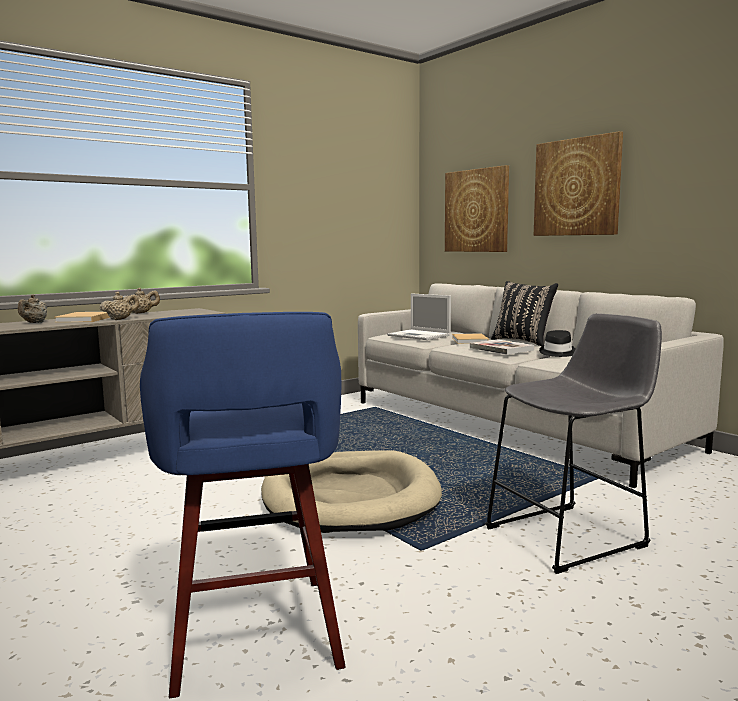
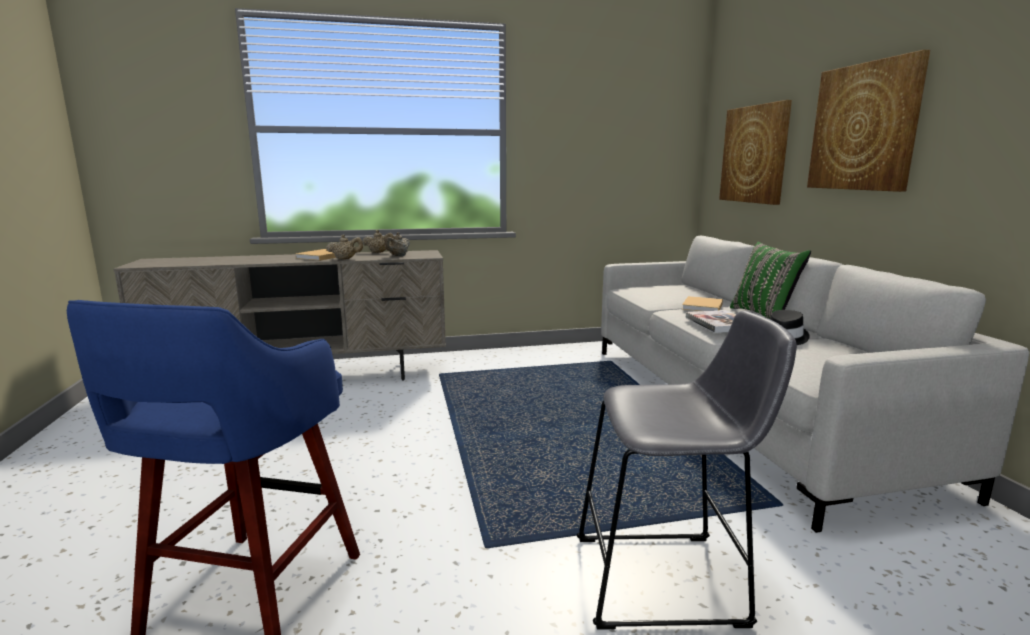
camera: 25 degrees right, 5 degrees up
(34, 323) = (281, 257): beige teapot -> beige teapot (398, 256)
(350, 498) = (483, 463): beige dog bed -> none
(420, 335) = (657, 293): laptop -> none
(523, 341) = (764, 315): black pillow -> green pillow

